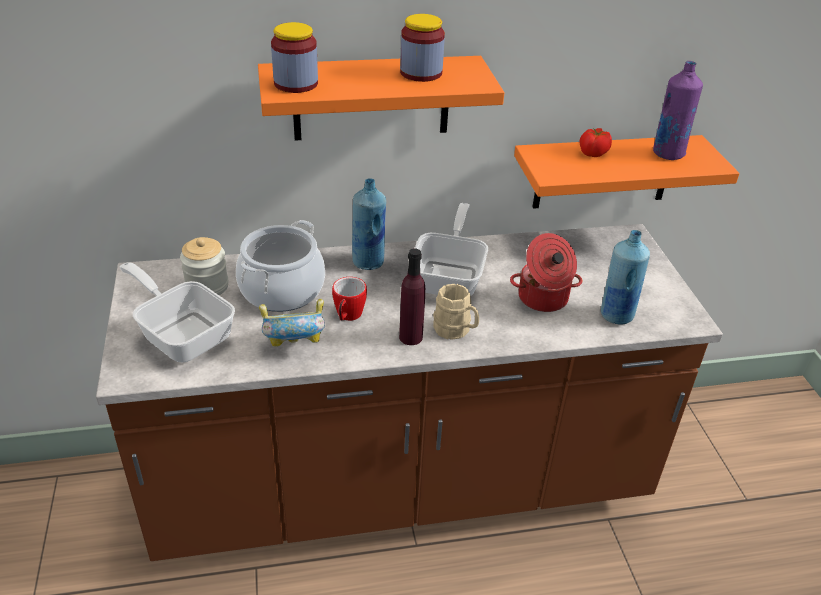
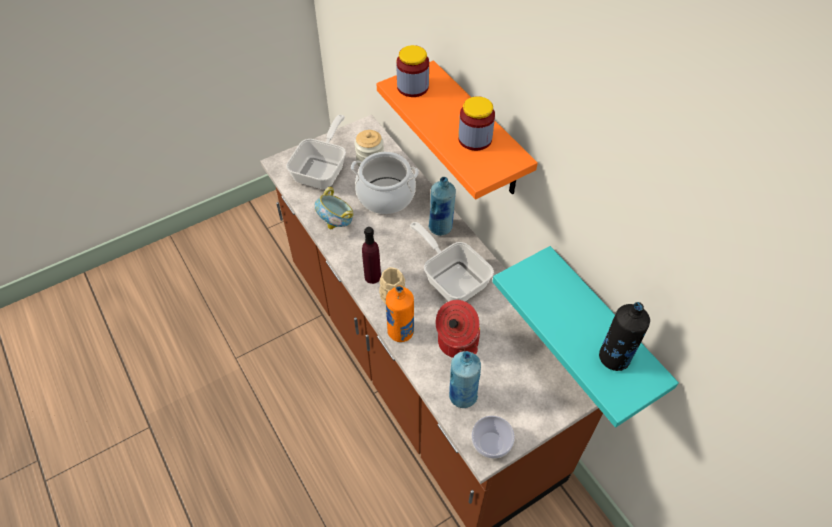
camera: 70 degrees right, 15 degrees up
(348, 316) = (376, 237): mug -> none
(450, 276) = (452, 278): frying pan -> frying pan turned 120 degrees counterclockwise
(510, 337) = (400, 332): none -> orange bottle
(592, 154) = (572, 300): tomato -> none
(603, 172) = (602, 327): orange shelf -> turquoise shelf
(668, 153) = (614, 357): purple bottle -> black bottle
(680, 312) = (492, 443): none -> bowl

